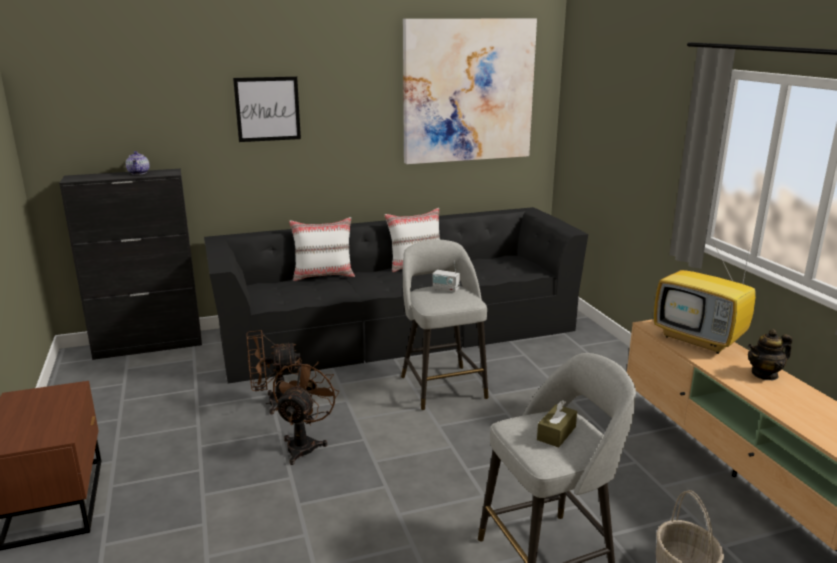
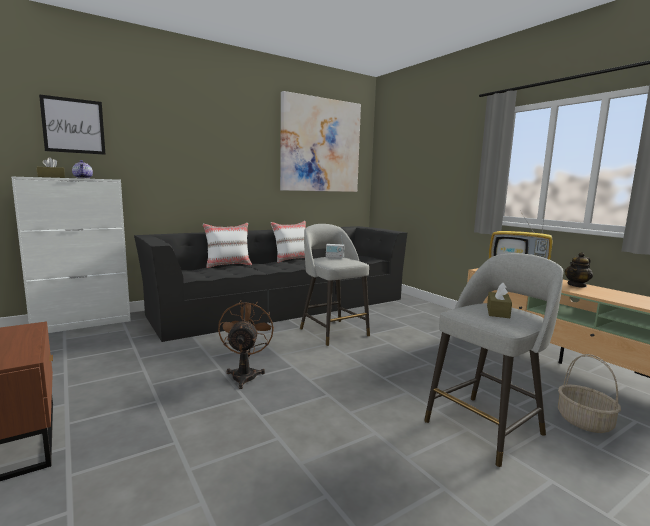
camera: 15 degrees left, 10 degrees down
(103, 176) = (51, 177): none -> brown tissue box
(149, 345) = (83, 324): black cabinet -> white cabinet
(267, 109) = (187, 142): picture -> picture (73, 126)
(273, 403) = (206, 351): brown fan -> none

